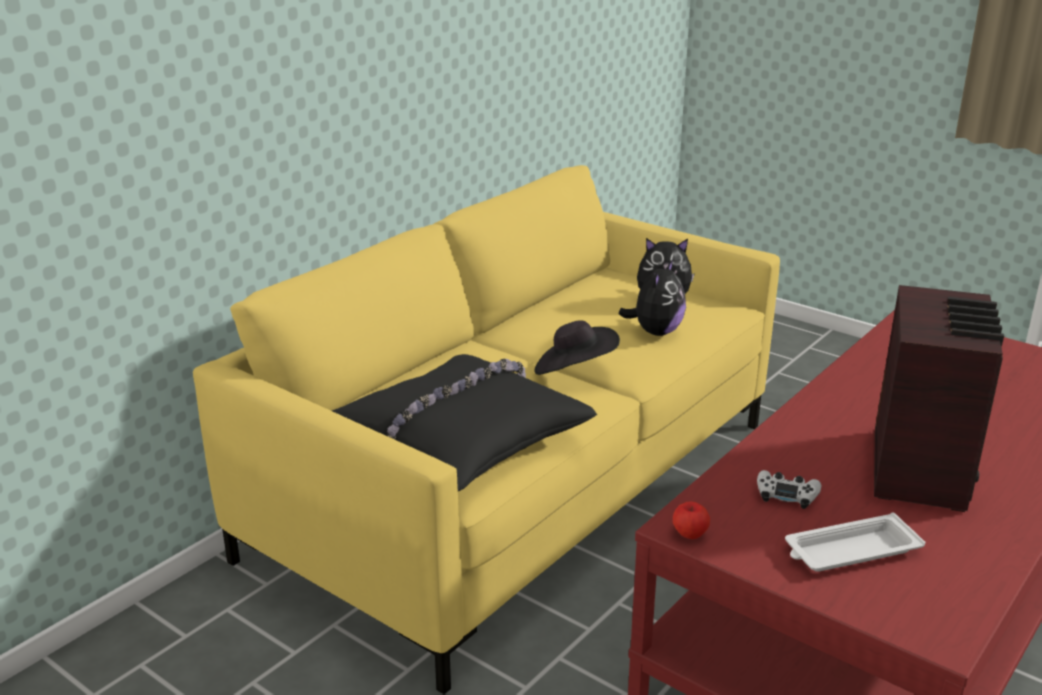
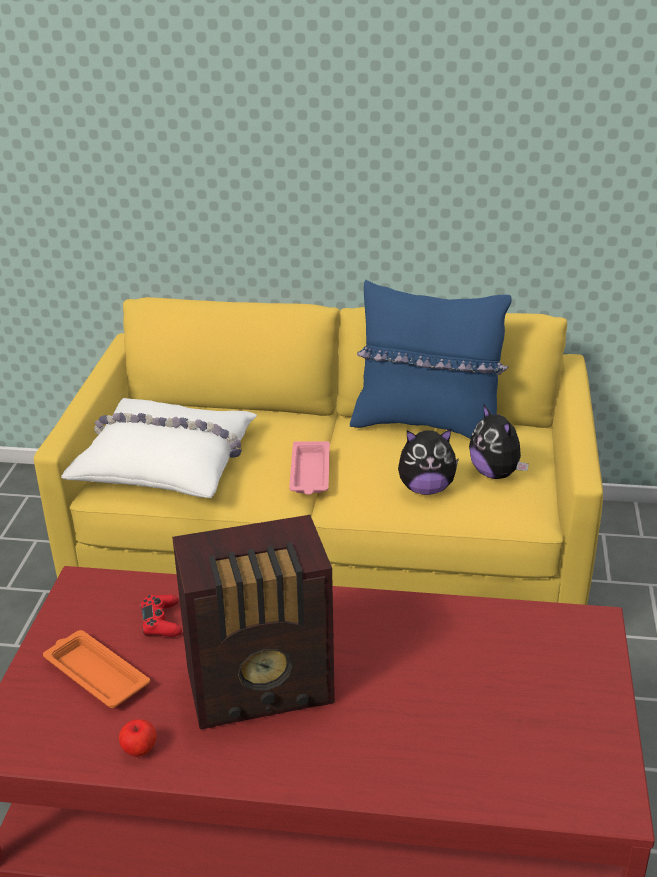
camera: 60 degrees right, 5 degrees up
(462, 436) = (166, 462): black pillow -> white pillow
(555, 302) = (427, 425): none -> blue pillow
(574, 371) = (310, 473): black hat -> pink tray
(689, 534) = (72, 589): apple -> apple (139, 750)
(786, 495) = (161, 622): white game controller -> red game controller
(850, 551) = (95, 674): white tray -> orange tray

